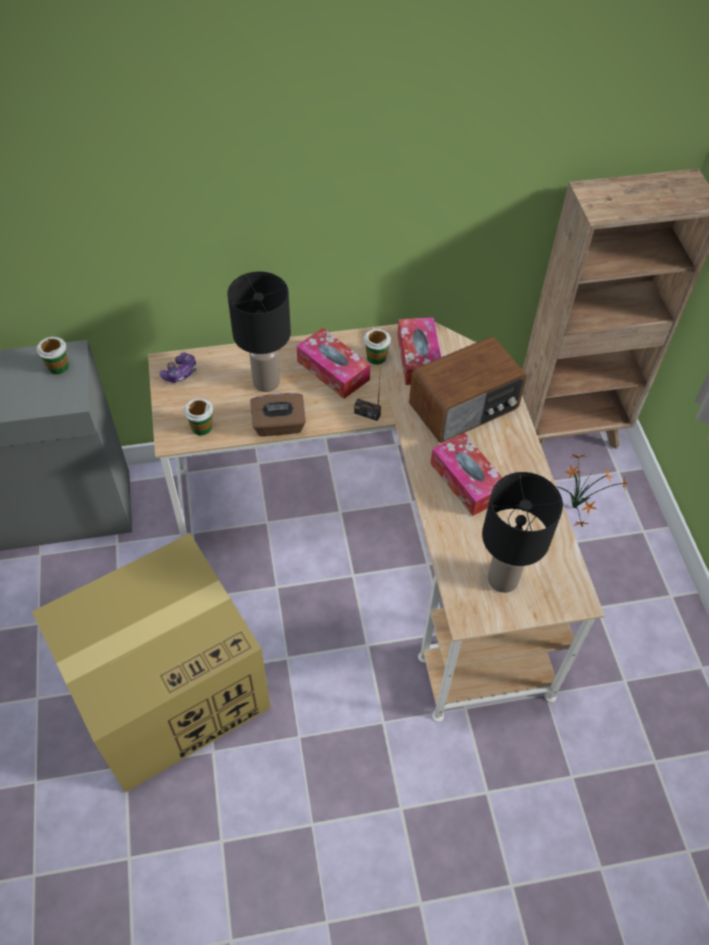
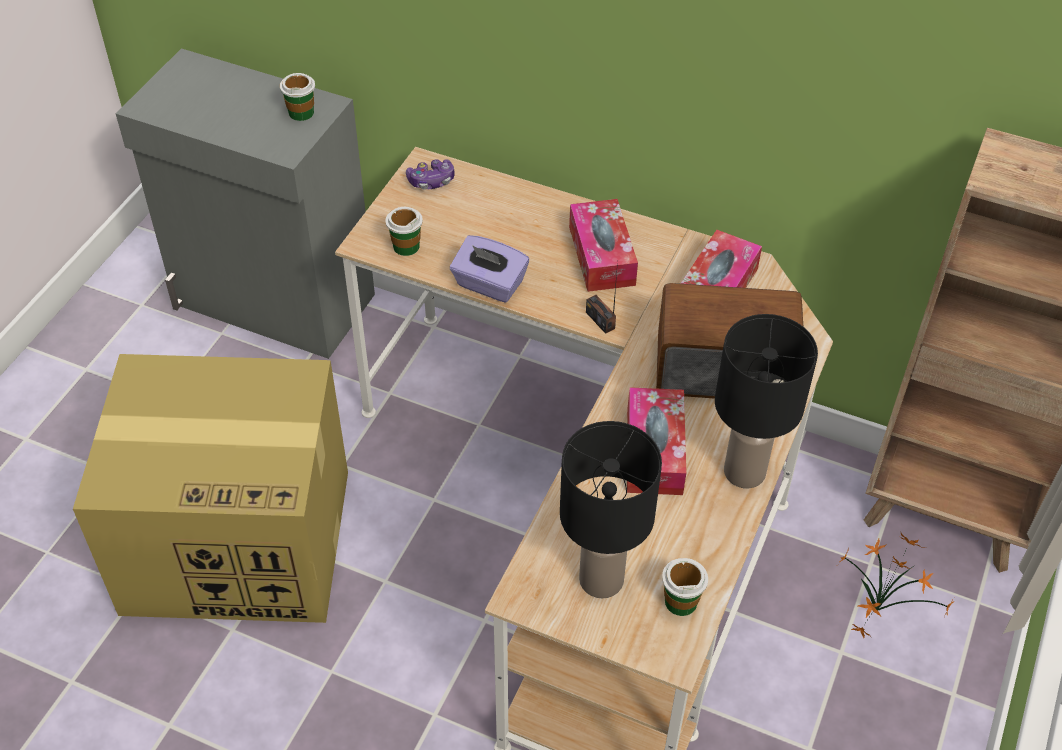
camera: 35 degrees right, 5 degrees down
(265, 382) = (514, 233): black table lamp -> black table lamp (743, 472)
(279, 426) = (489, 285): brown tissue box -> purple tissue box
(376, 357) = (665, 264): cup -> cup (681, 601)

